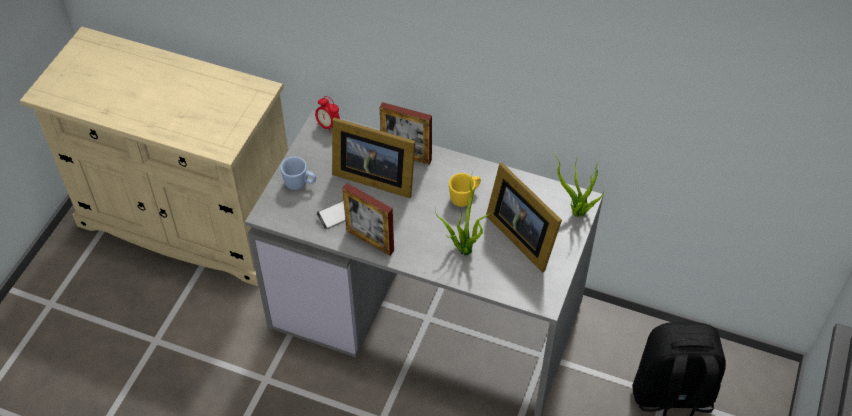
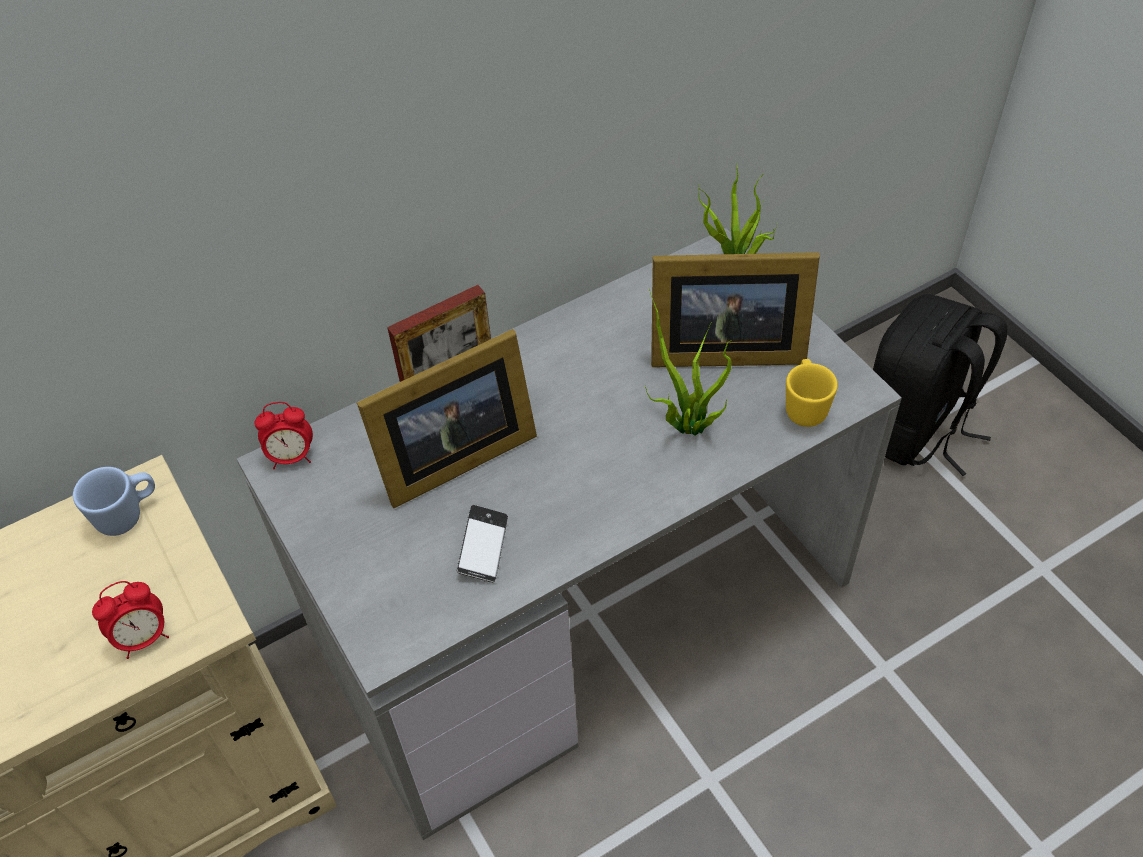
camera: 50 degrees left, 0 degrees up
(203, 136) = (144, 638): none -> alarm clock
(300, 184) = (368, 563): blue mug -> blue mug (128, 515)
(370, 240) = (571, 534): picture frame -> none
(465, 197) = (596, 371): yellow mug -> yellow mug (805, 406)

